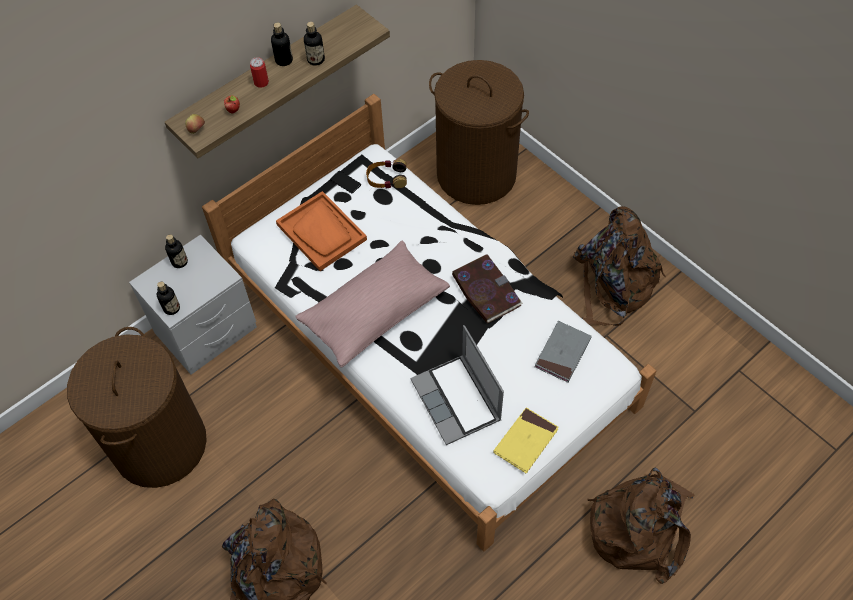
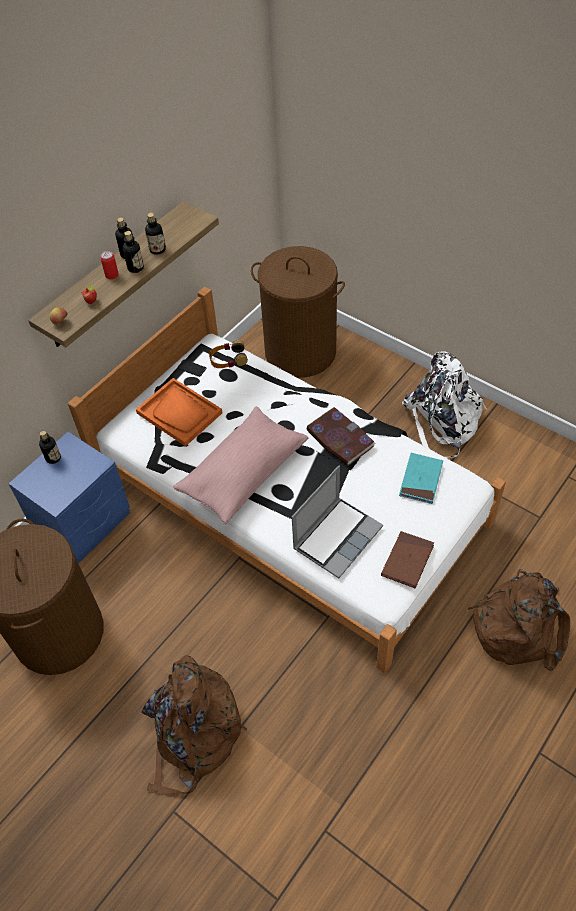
camera: 10 degrees left, 5 degrees down
(171, 308) = (54, 499): bottle -> bottle (135, 268)
(206, 331) = (83, 524): grey nightstand -> blue nightstand
(457, 401) = (337, 536): laptop -> laptop turned 105 degrees counterclockwise
(525, 441) = (407, 561): yellow book -> brown book
(562, 353) = (421, 480): grey book -> turquoise book
(613, 283) = (442, 423): brown backpack -> white backpack

